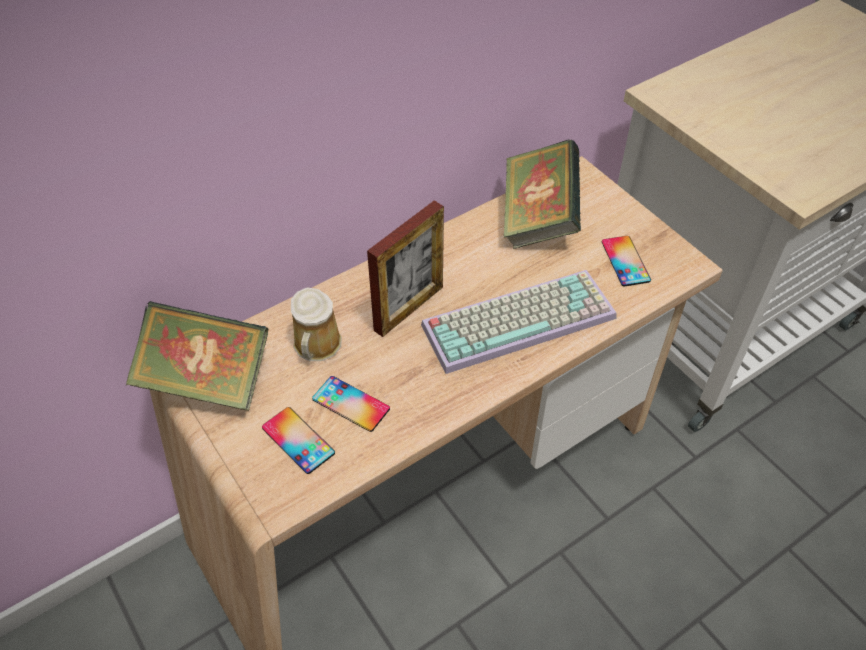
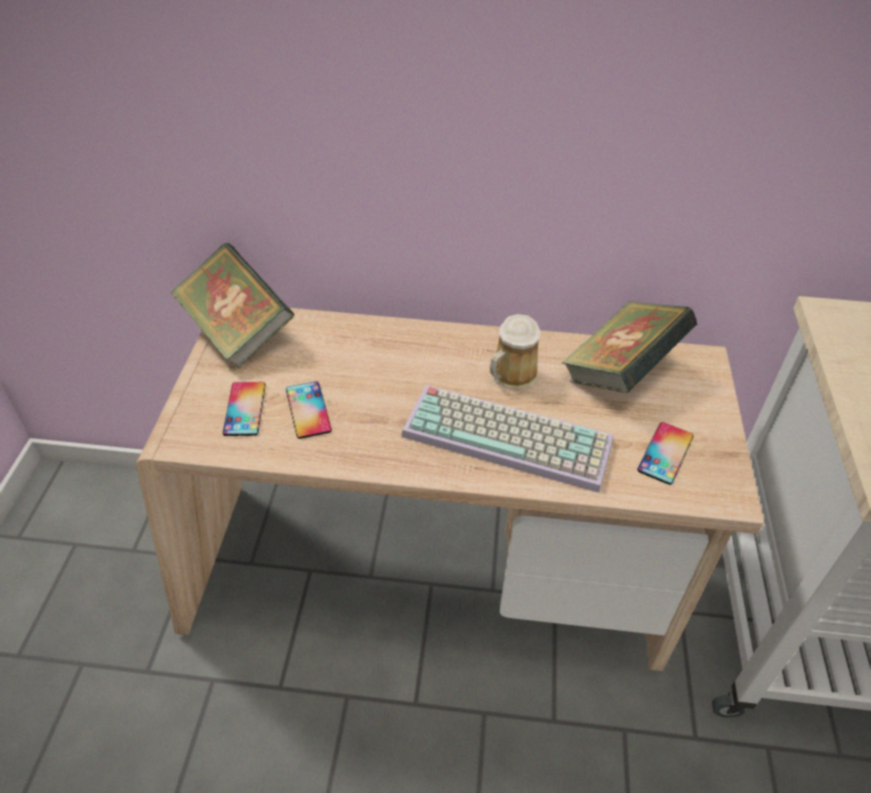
camera: 40 degrees right, 5 degrees down
(316, 346) = (332, 356): mug -> mug (511, 375)
(409, 308) = (430, 373): picture frame -> none

